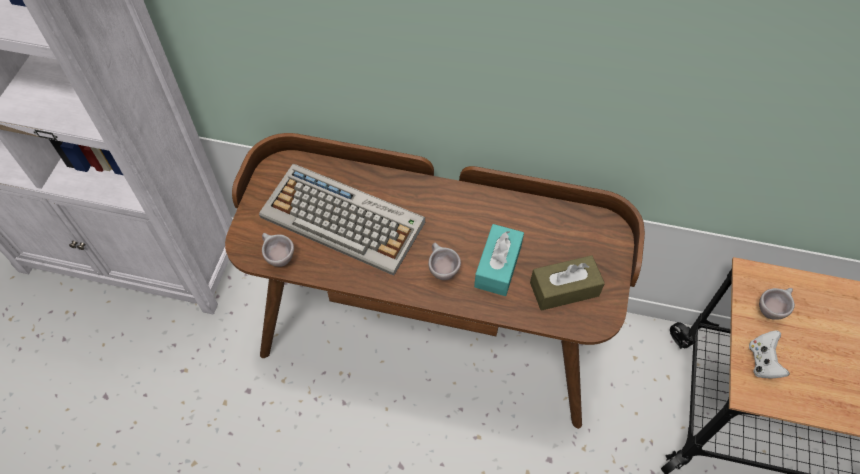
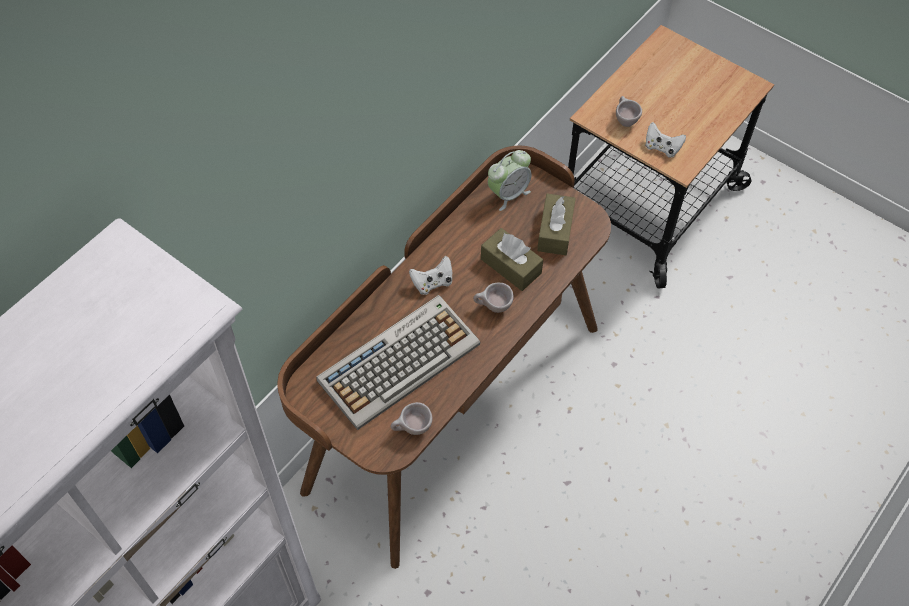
camera: 65 degrees left, 0 degrees up
(441, 210) = (432, 283): none -> white game controller
(498, 266) = (511, 266): turquoise tissue box -> brown tissue box
(582, 230) = (508, 194): none -> alarm clock

